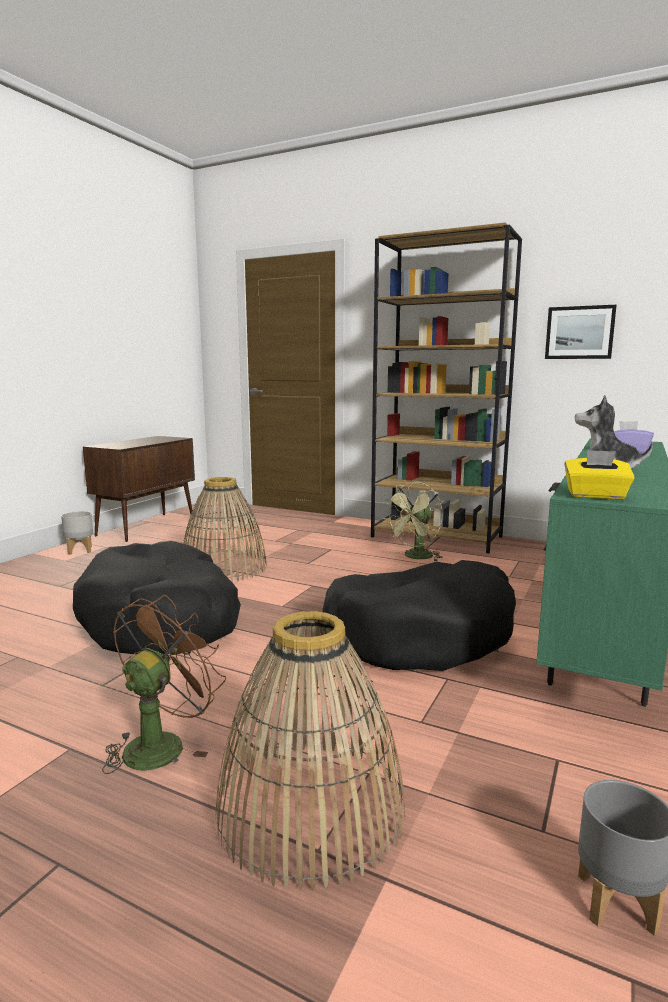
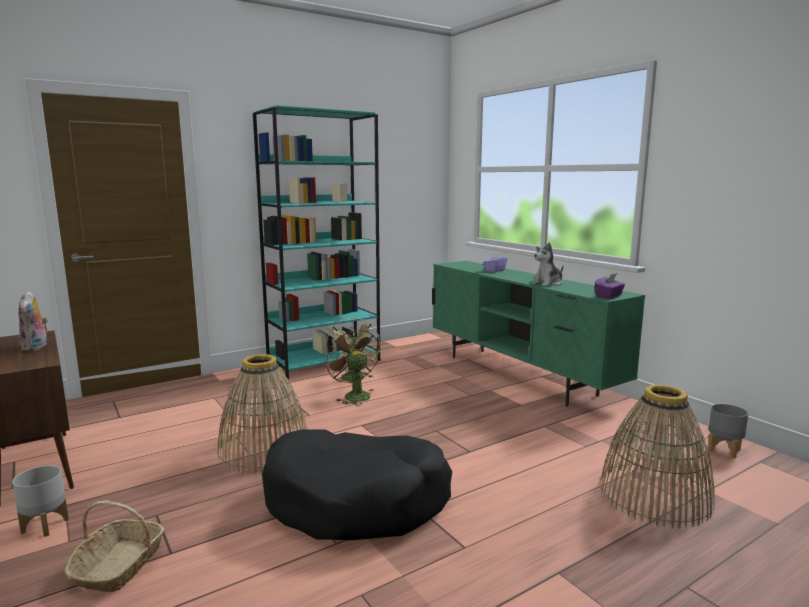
camera: 60 degrees left, 0 degrees up
(41, 579) = (119, 566): none -> basket
(150, 442) = (36, 347): none -> plush toy
(162, 743) = (569, 531): brown fan -> brown fan (353, 395)
(420, 635) = (484, 416): black dog bed -> none
(437, 537) = (324, 362): brown bookcase -> turquoise bookcase
(579, 332) = (389, 190): picture -> none
(595, 496) = (609, 296): yellow tissue box -> purple tissue box

